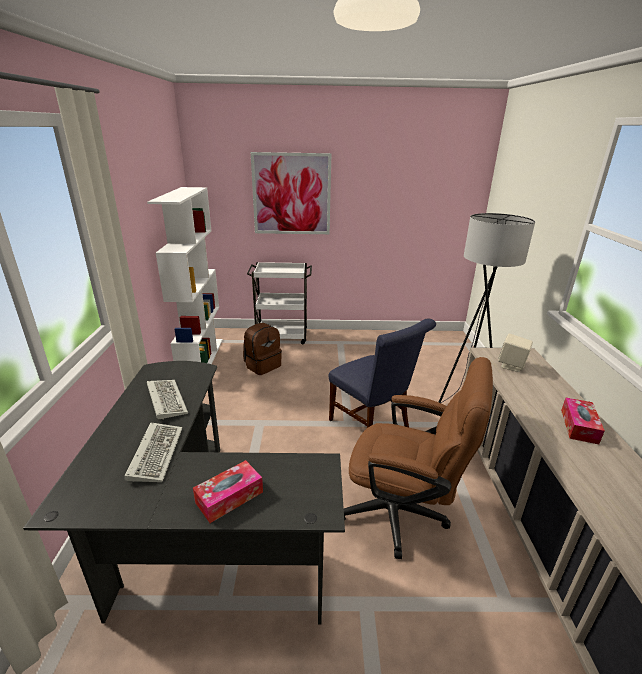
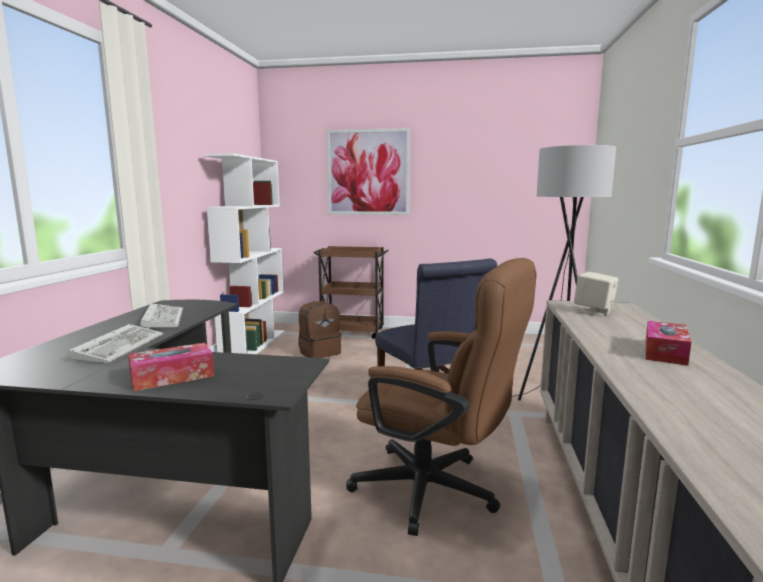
camera: 10 degrees right, 15 degrees down
(282, 337) = (353, 332): white cart -> brown cart

